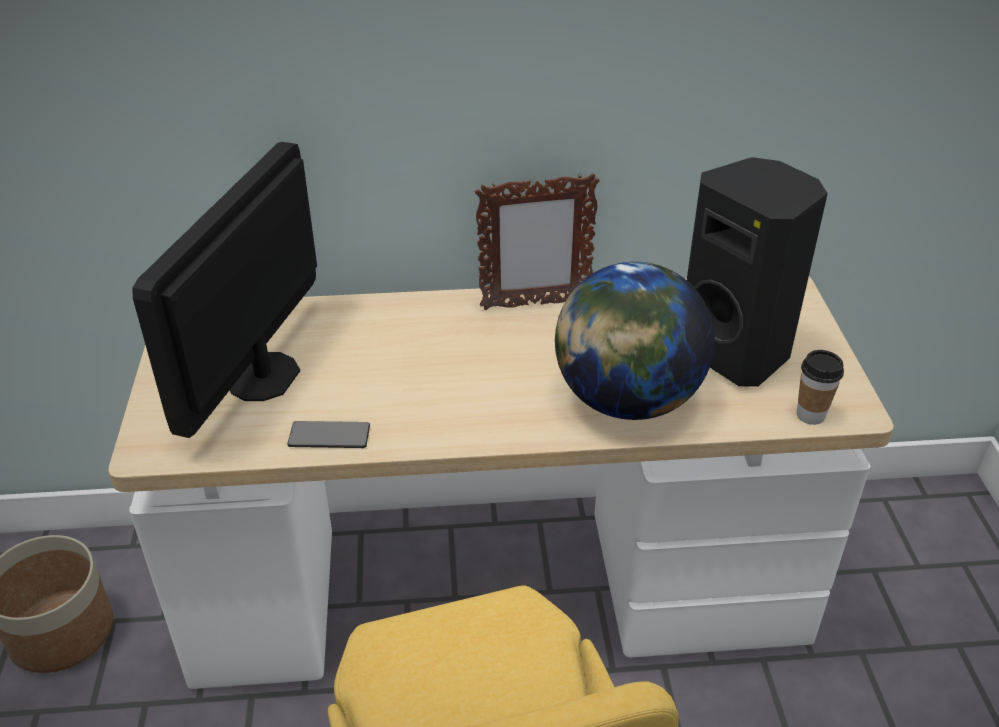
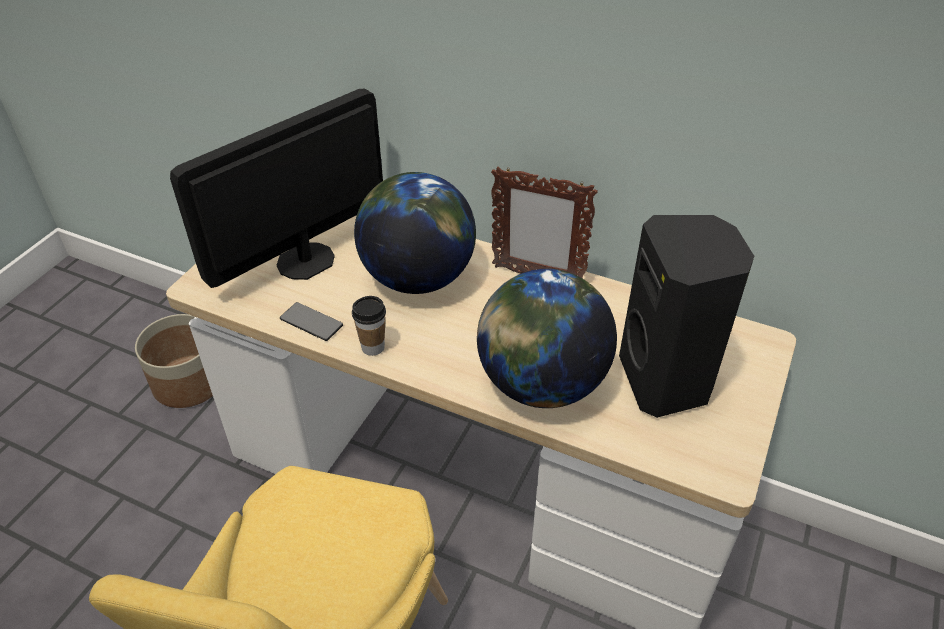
camera: 30 degrees right, 5 degrees up
(410, 348) = (417, 277): none -> globe
(810, 415) = (683, 461): cup -> cup (373, 347)

